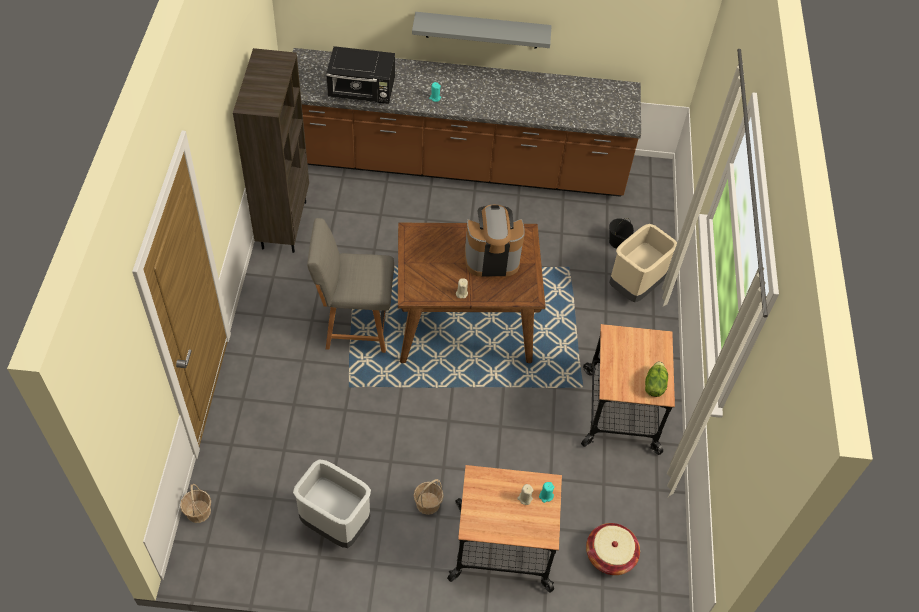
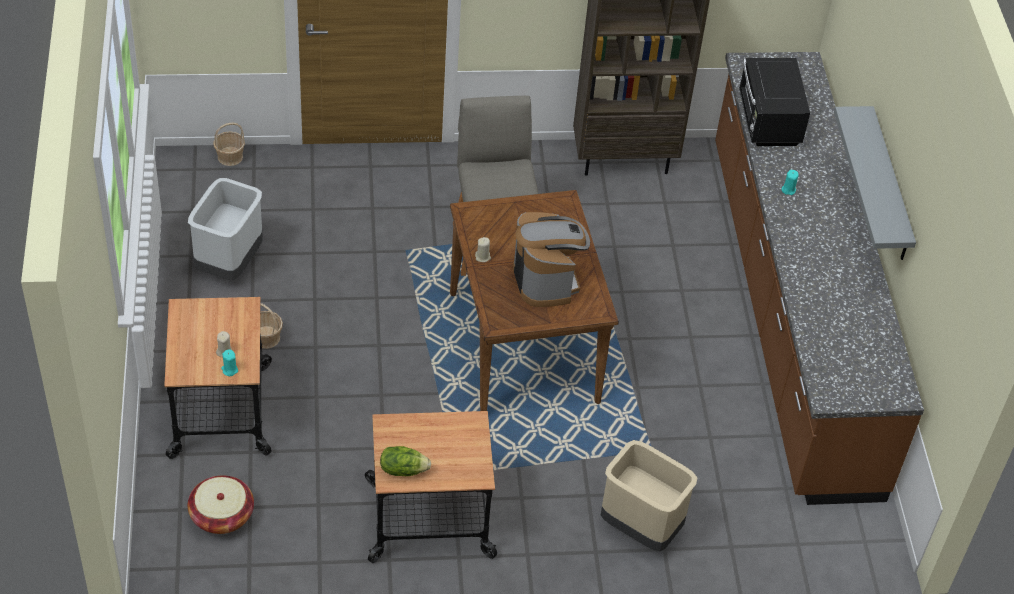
camera: 80 degrees right, 5 degrees down
(617, 242) = (716, 504): black bucket -> none

